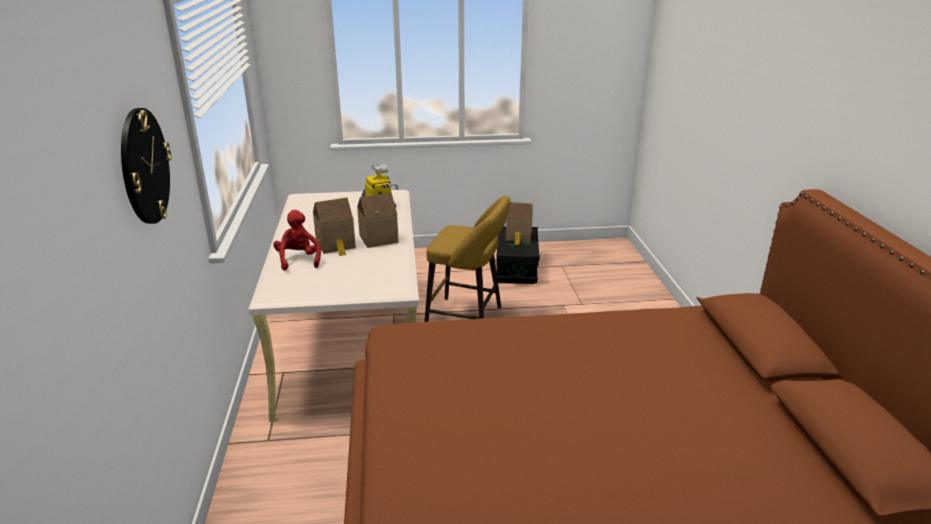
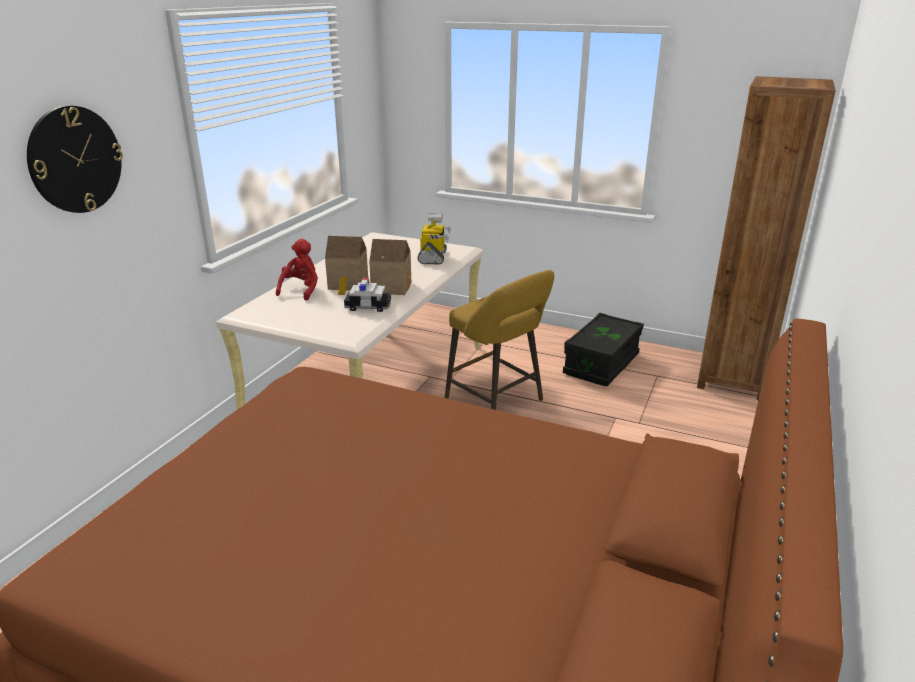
camera: 30 degrees right, 0 degrees up
(380, 259) = (368, 306): none -> toy car
(519, 237) = (611, 329): toy house -> none
(610, 253) = (733, 377): none -> brown bookcase

